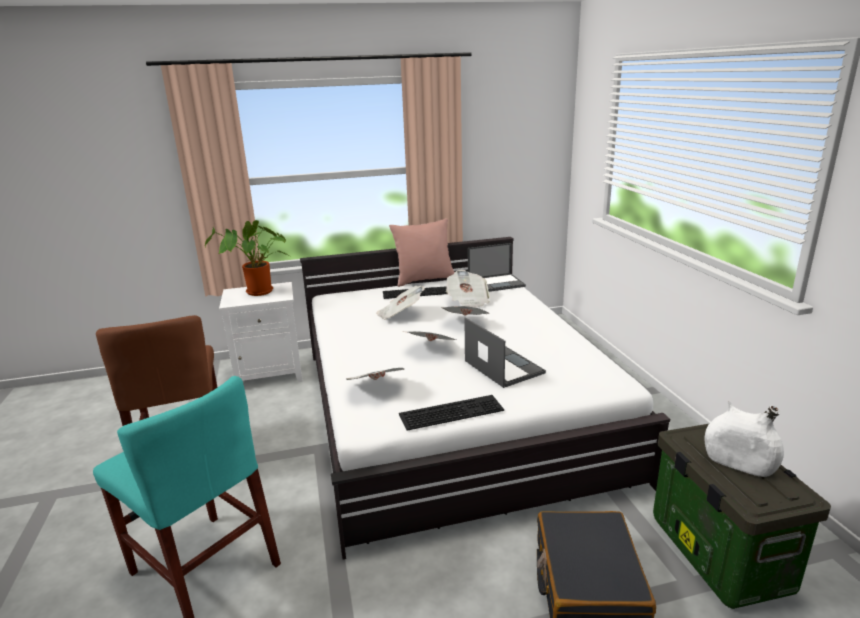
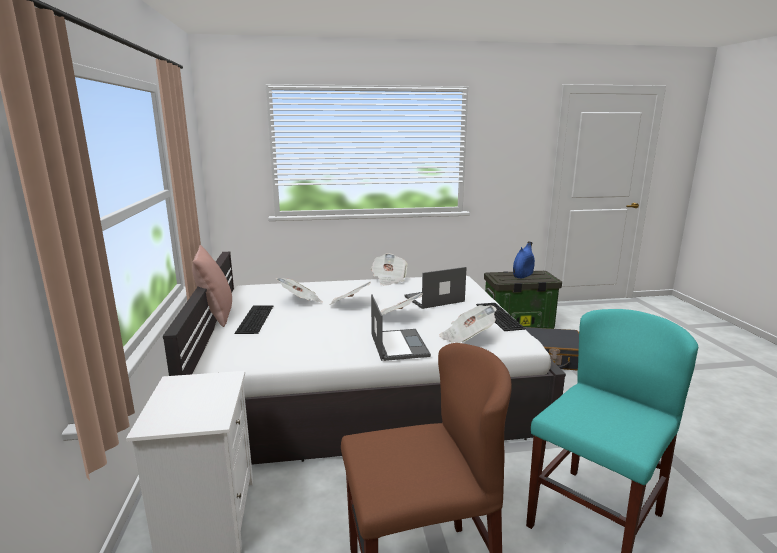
camera: 85 degrees left, 5 degrees down
(258, 293) = (189, 399): potted plant -> none
(400, 314) = (311, 327): newspaper -> newspaper (389, 279)
(496, 283) = (265, 289): laptop -> laptop (398, 344)
(738, 464) = (523, 275): white vase -> blue vase

